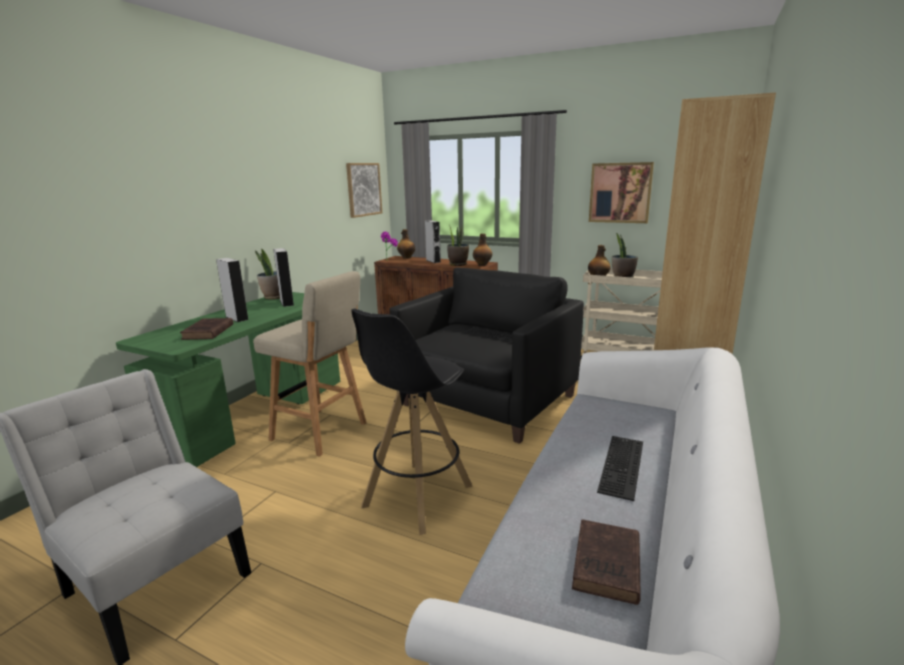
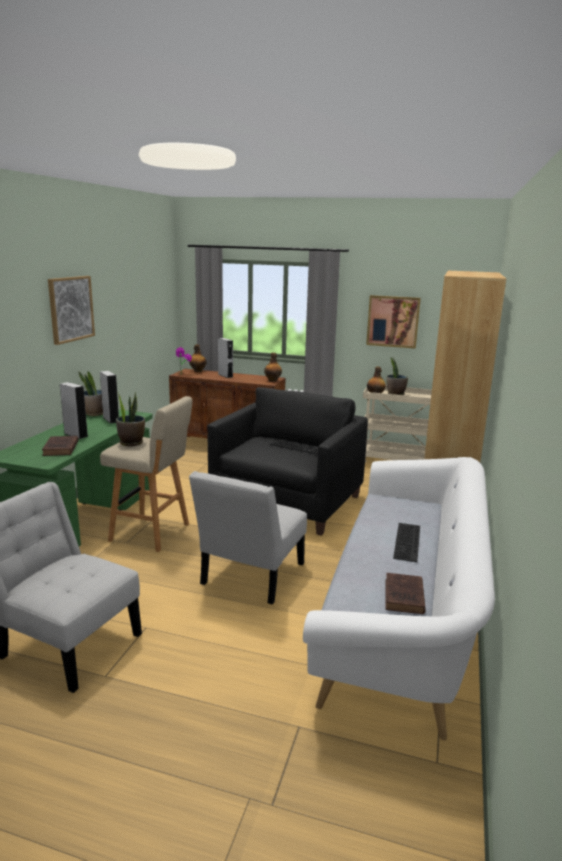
camera: 10 degrees left, 0 degrees up
(363, 189) = (159, 307): picture -> picture (71, 309)
(417, 496) = (250, 577): black stool -> white chair
(458, 264) = (250, 380): potted plant -> potted plant (131, 442)

